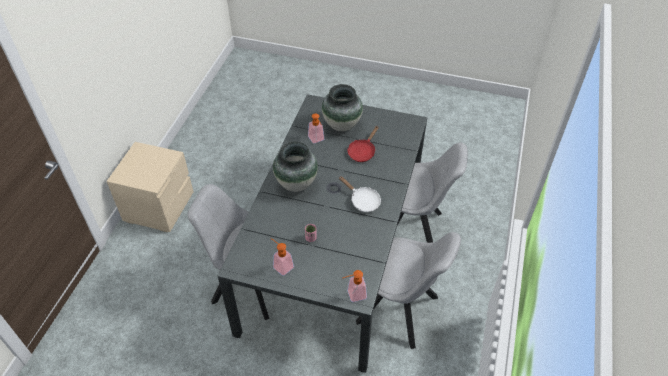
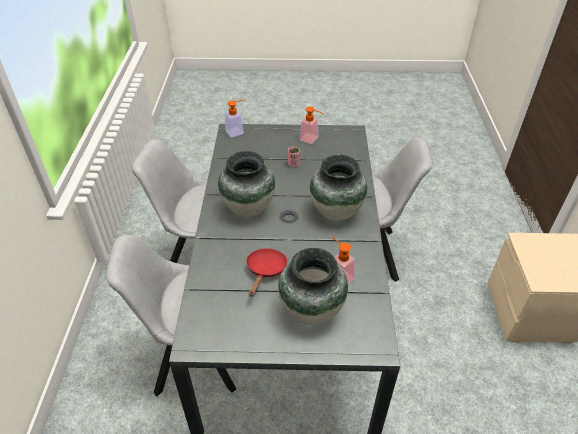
camera: 165 degrees right, 5 degrees down
(362, 201) = (249, 207): white frying pan -> vase

